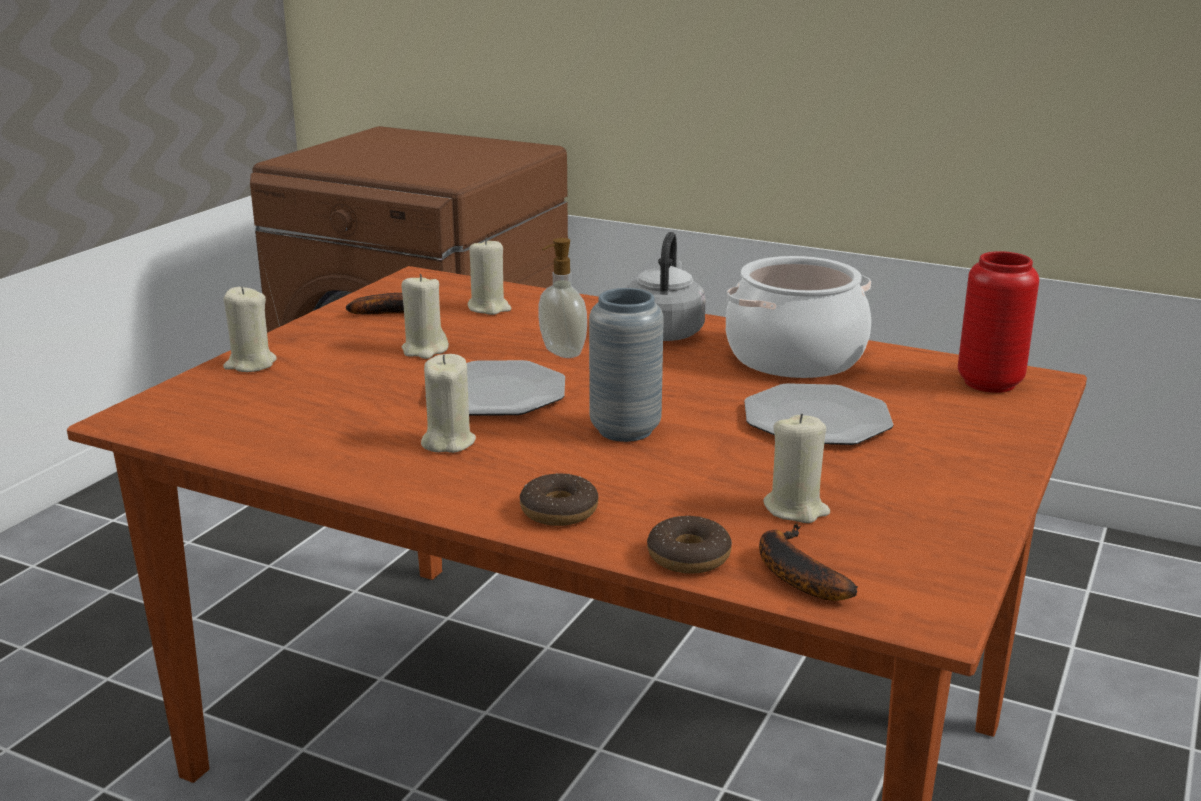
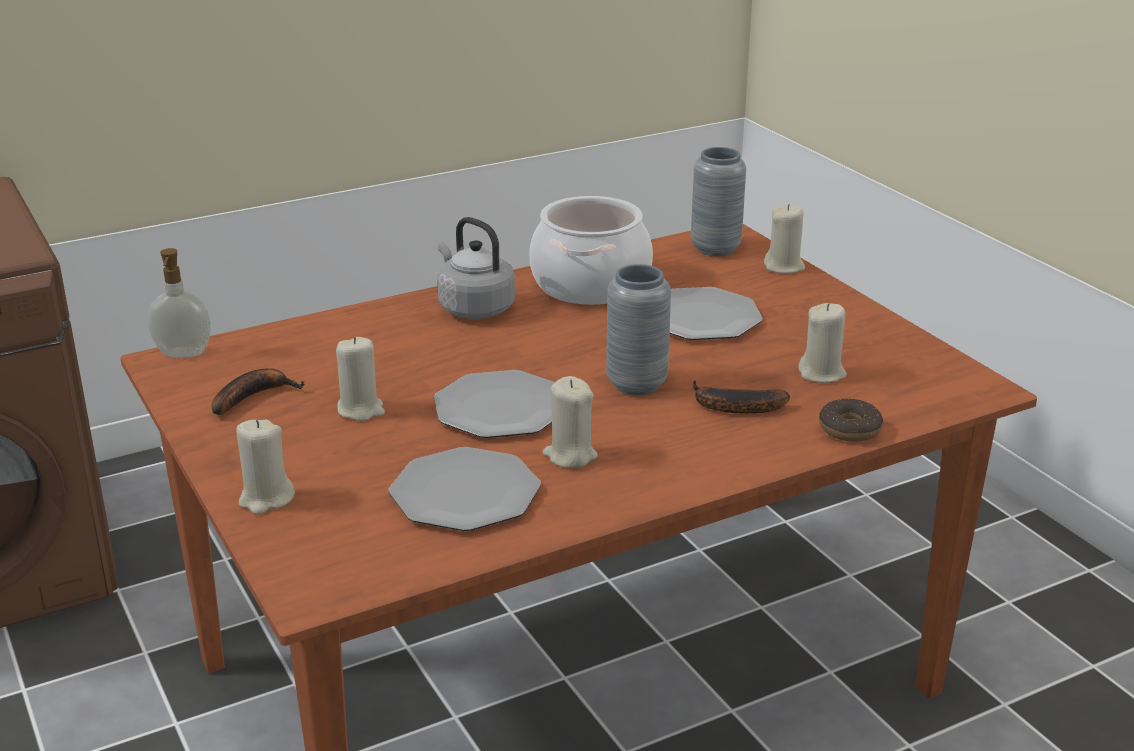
camera: 55 degrees left, 5 degrees up
(333, 422) = (465, 493): none -> plate
(489, 308) = (305, 354): beige candle -> beige candle (784, 267)
(559, 511) = (739, 450): donut -> none
(561, 353) = (456, 358): soap dispenser -> soap dispenser (183, 354)
(793, 572) = (901, 405): banana -> banana (732, 407)
(989, 383) = (715, 248): red vase -> grey vase

